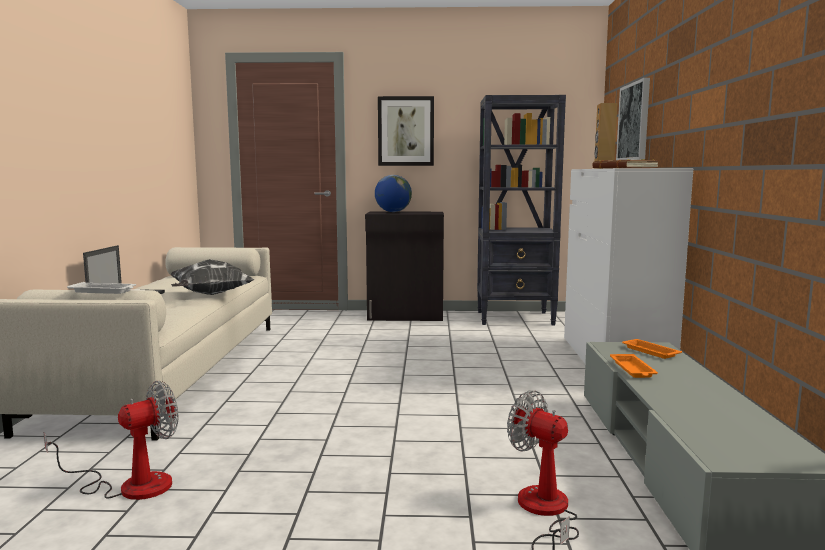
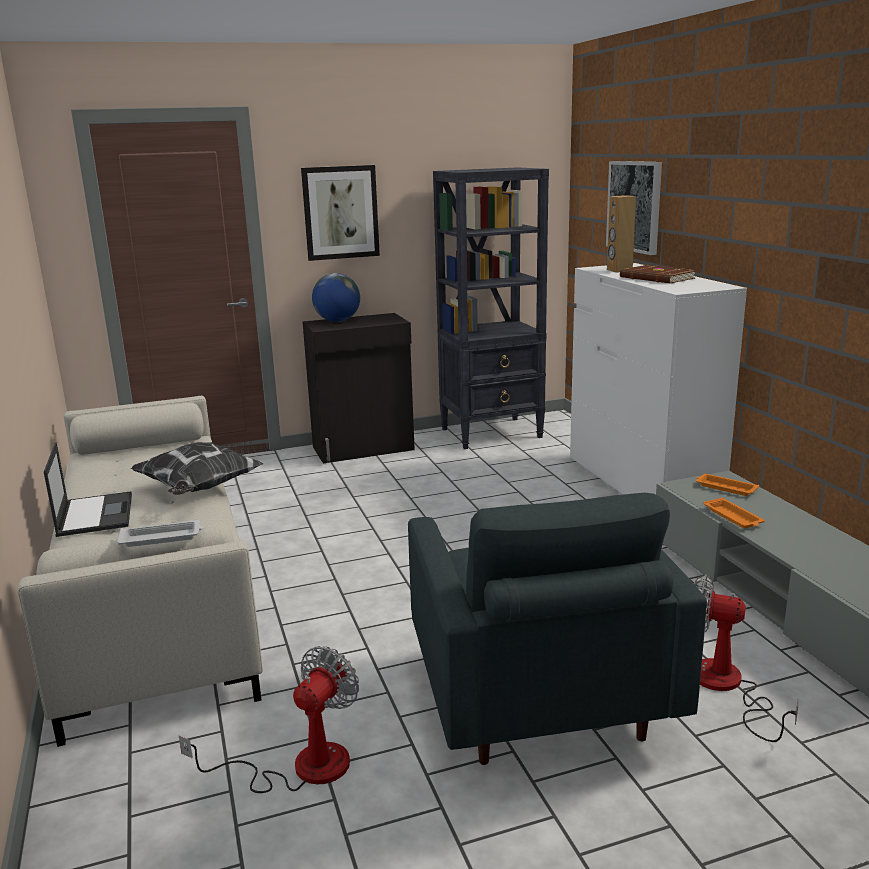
camera: 20 degrees left, 10 degrees up
(360, 483) = (538, 698): none -> grey armchair

